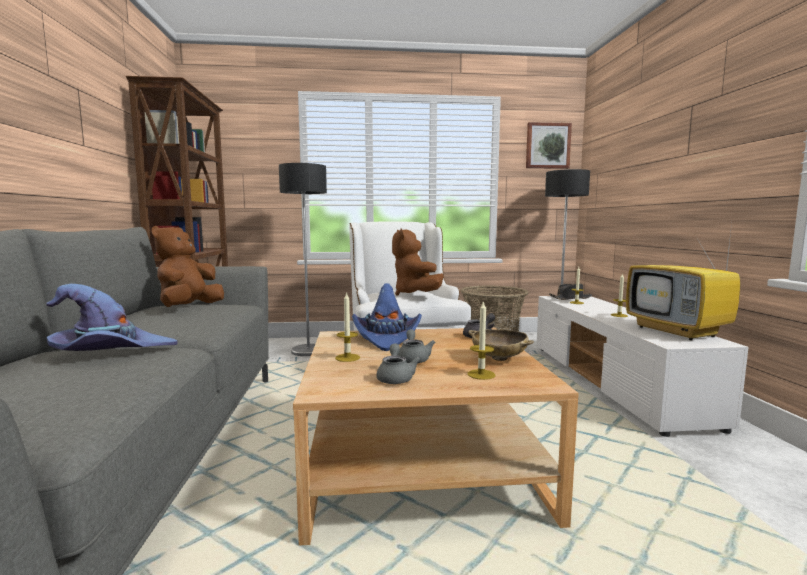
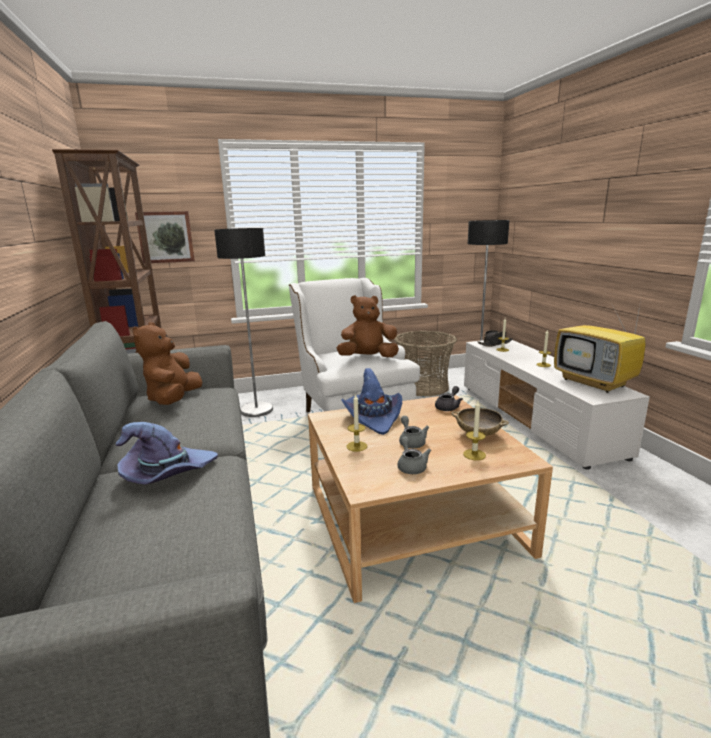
camera: 10 degrees left, 10 degrees up
(415, 294) = (368, 358): brown plush toy -> brown plush toy turned 105 degrees clockwise
(547, 146) = (468, 192): picture -> picture (166, 237)

